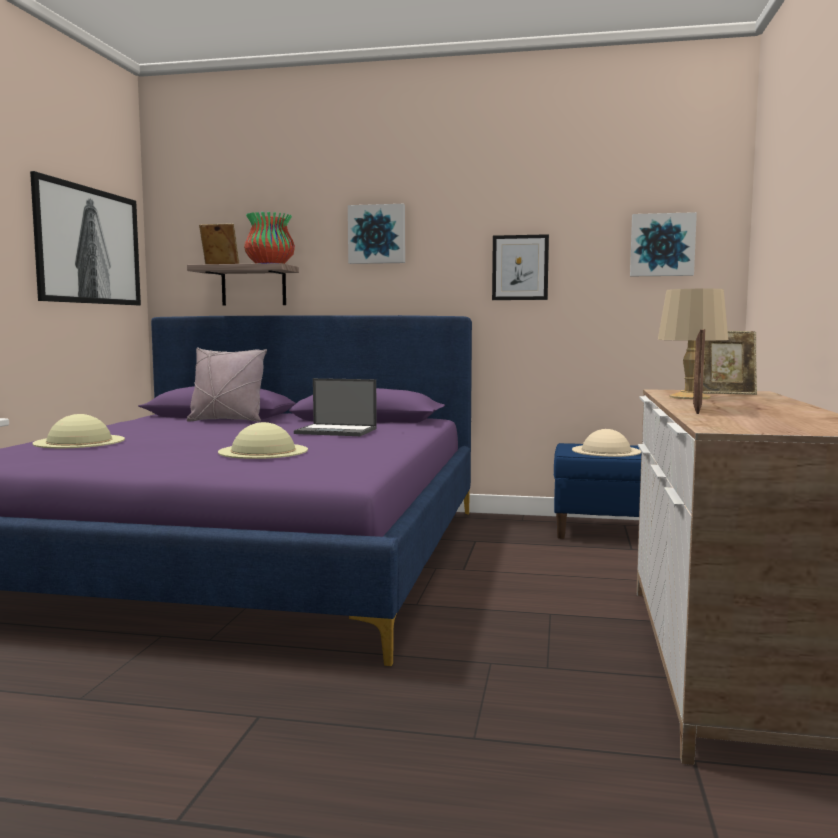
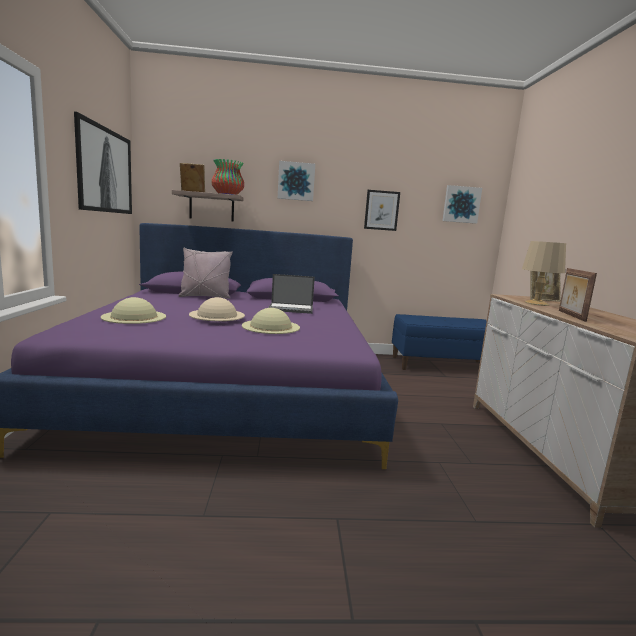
camera: 15 degrees left, 5 degrees up
(606, 451) = (428, 320): beige hat -> beige hat (217, 315)

